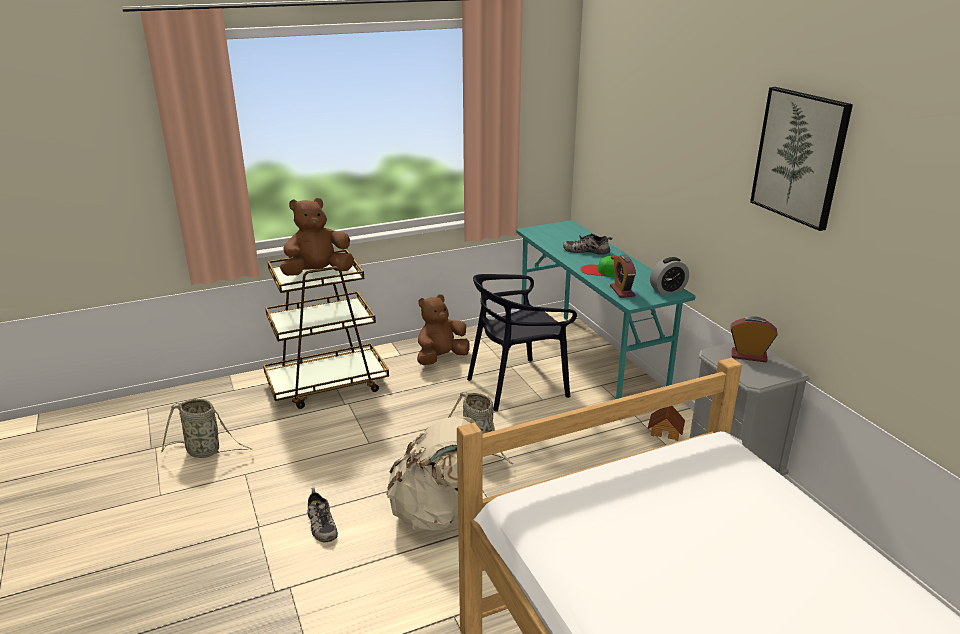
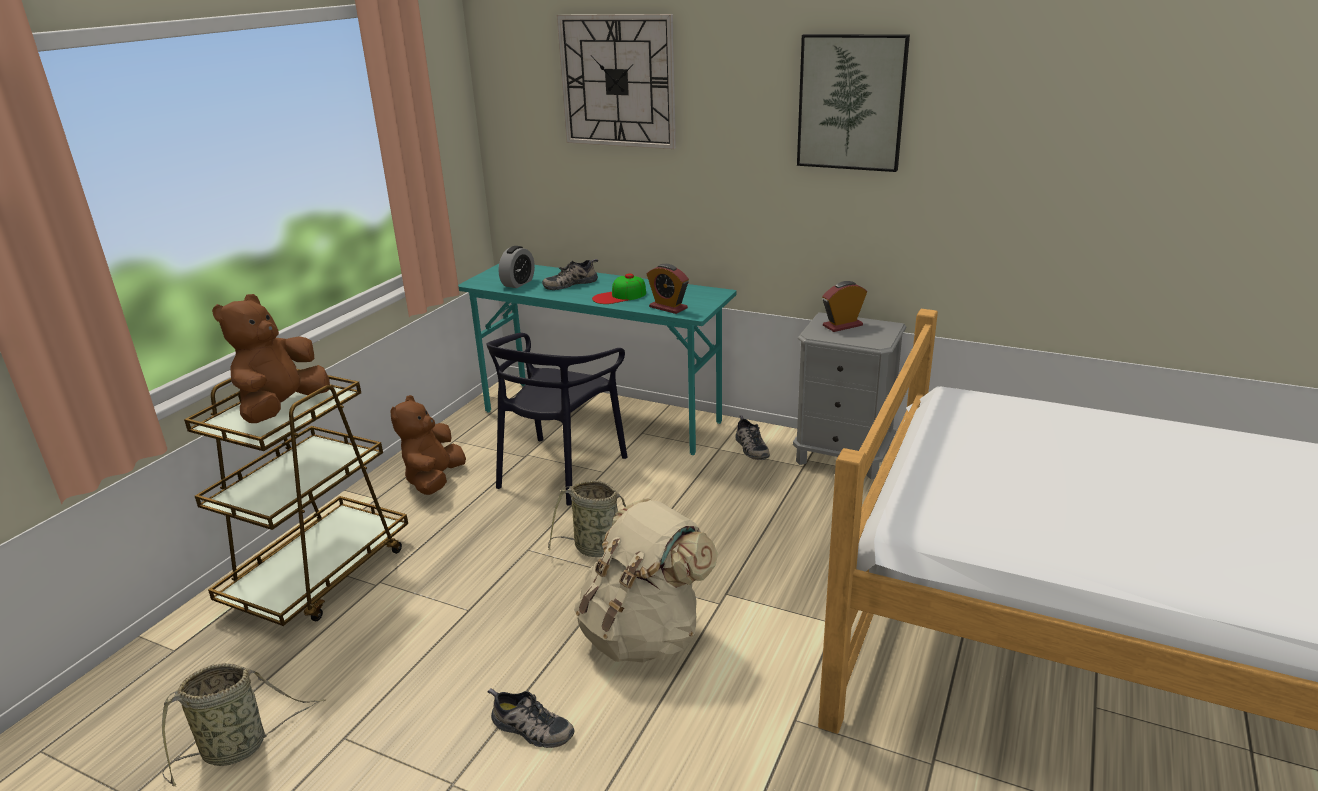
camera: 40 degrees left, 0 degrees up
(653, 99) = (618, 81): none -> wall clock
(665, 431) = (750, 447): toy house -> shoe
(668, 290) = (705, 293): alarm clock -> alarm clock (518, 283)

